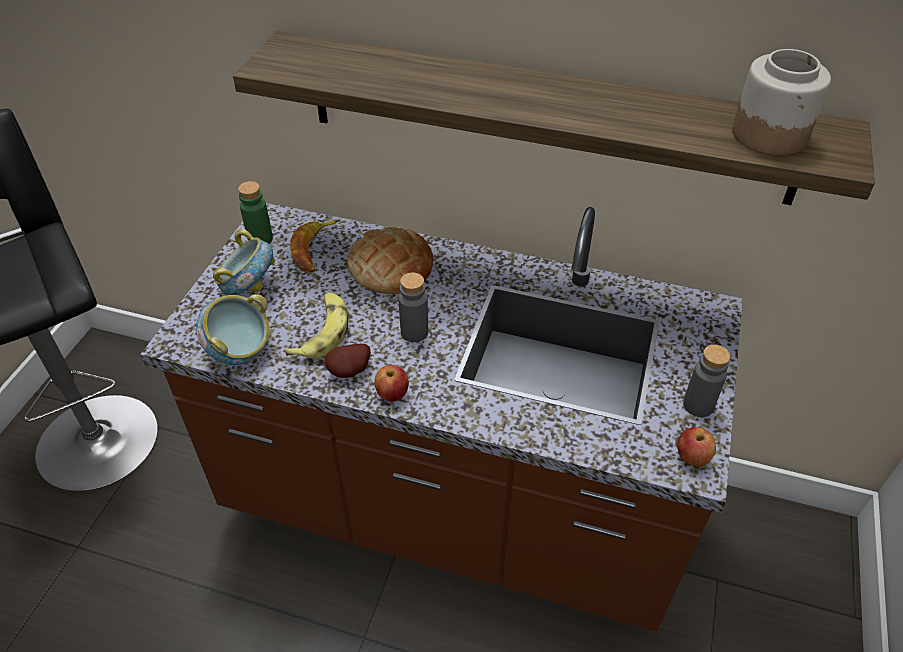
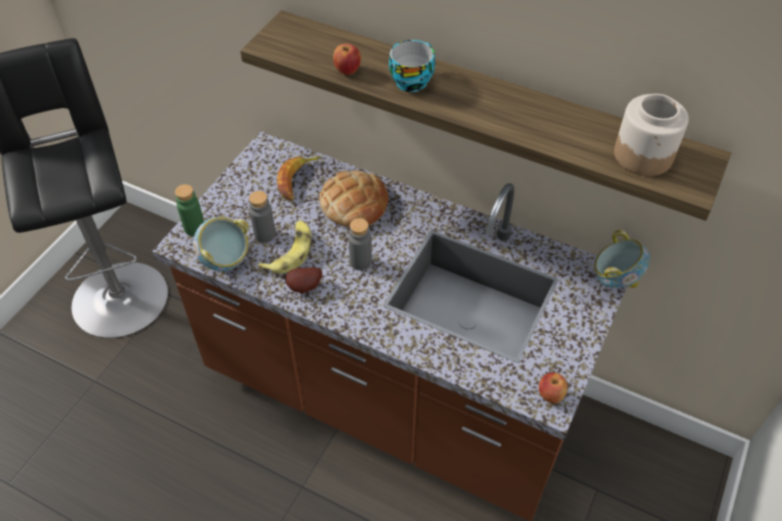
camera: 10 degrees right, 5 degrees up
(249, 289) = (241, 208): bowl -> bowl (615, 279)
(260, 239) = (256, 165): green bottle -> green bottle (194, 228)
(392, 394) = (333, 310): apple -> apple (347, 70)
(460, 86) = (411, 80): none -> cup
(698, 405) = (568, 354): grey bottle -> grey bottle (265, 234)

